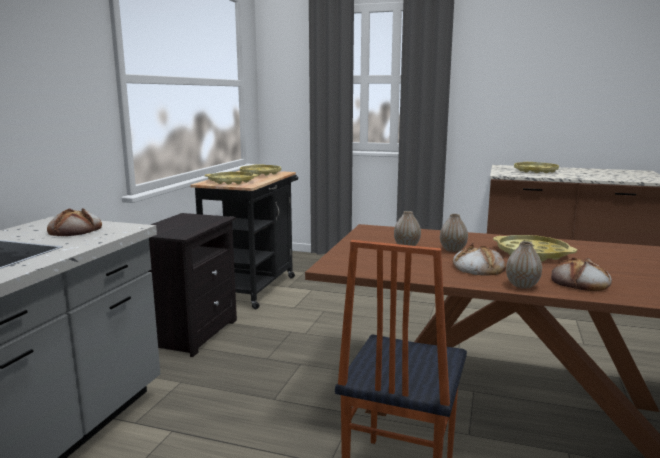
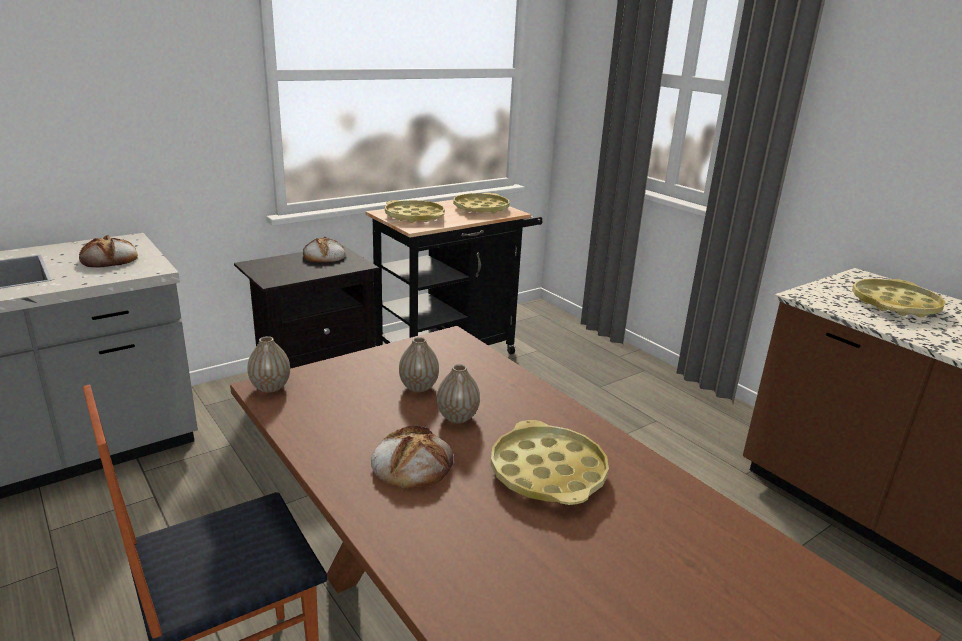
camera: 35 degrees right, 10 degrees up
(522, 285) = (384, 524): vase -> vase (270, 387)
(581, 282) = (475, 563): bread -> bread (323, 256)

